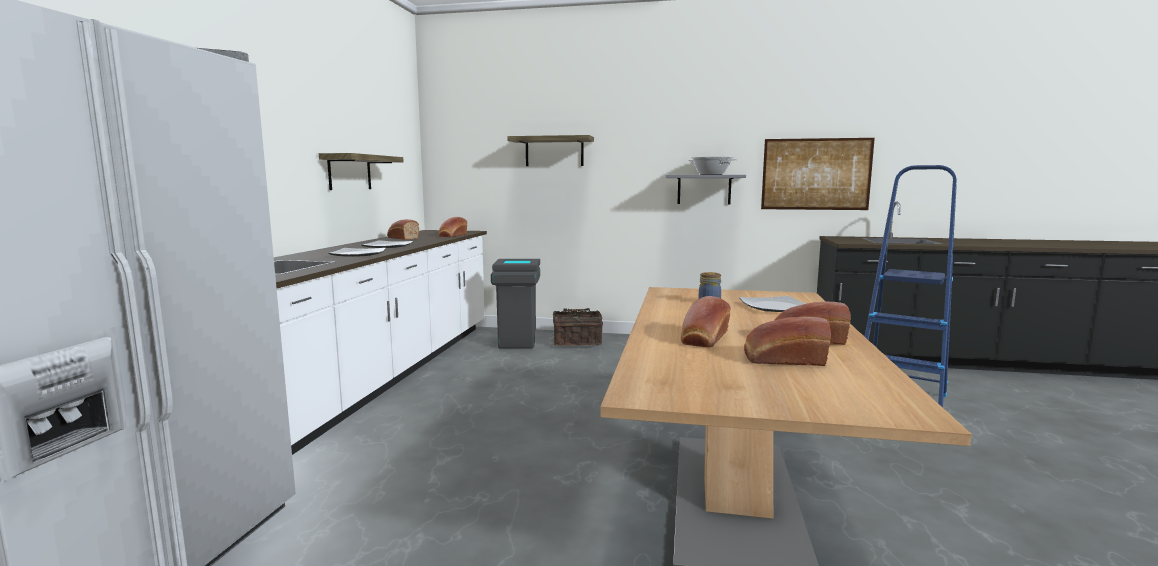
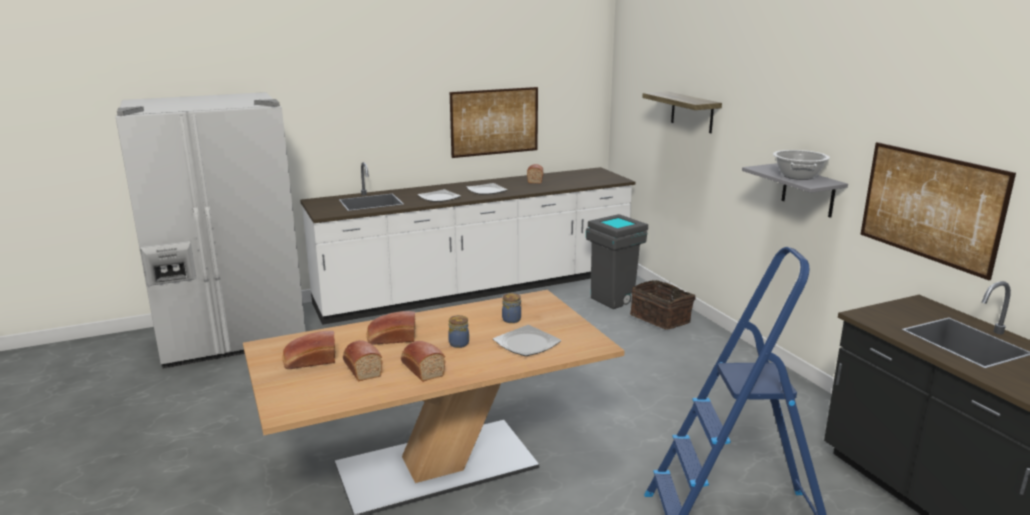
camera: 55 degrees right, 10 degrees up
(349, 172) = (494, 122): shelf -> picture
(452, 235) = (577, 184): bread -> bread (309, 361)
(749, 322) = (458, 343): none -> jar

